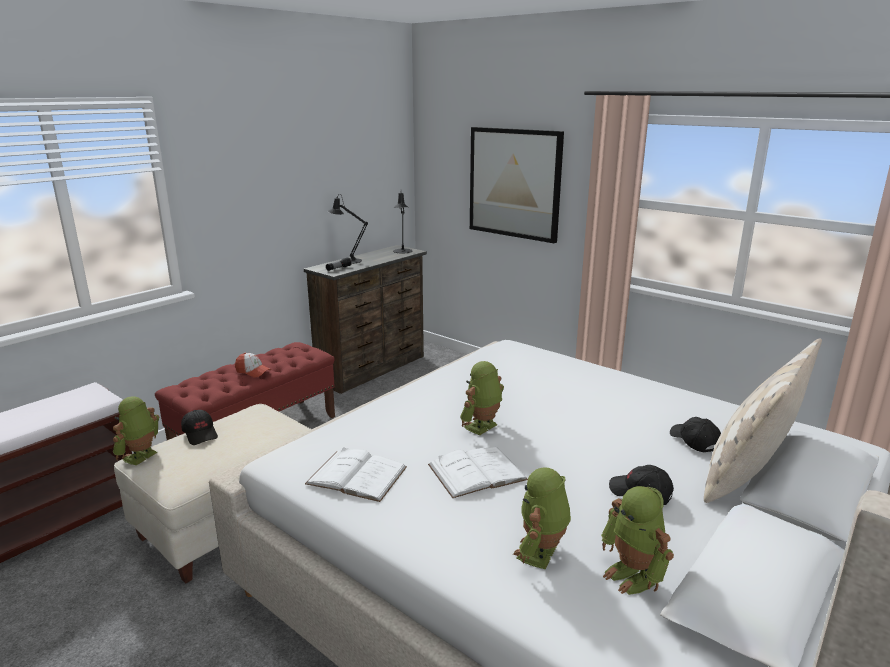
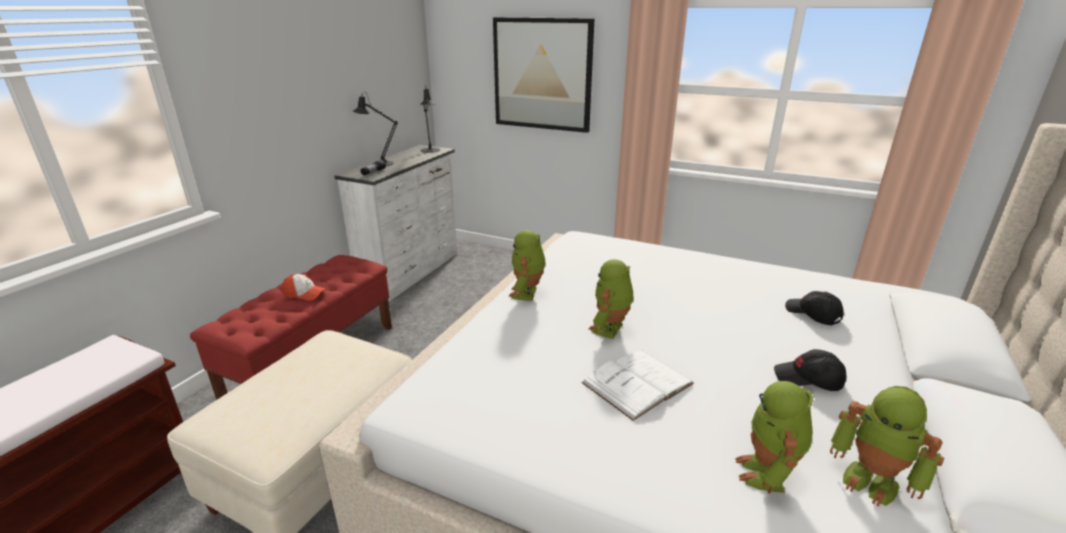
camera: 15 degrees left, 5 degrees up
(141, 457) = (204, 422): toy robot -> toy robot (527, 293)
(200, 434) = (271, 379): black cap -> none
(357, 475) = (511, 410): white book -> none
(373, 369) = (412, 272): brown dresser -> white dresser
(747, 476) = (883, 344): beige pillow -> none

